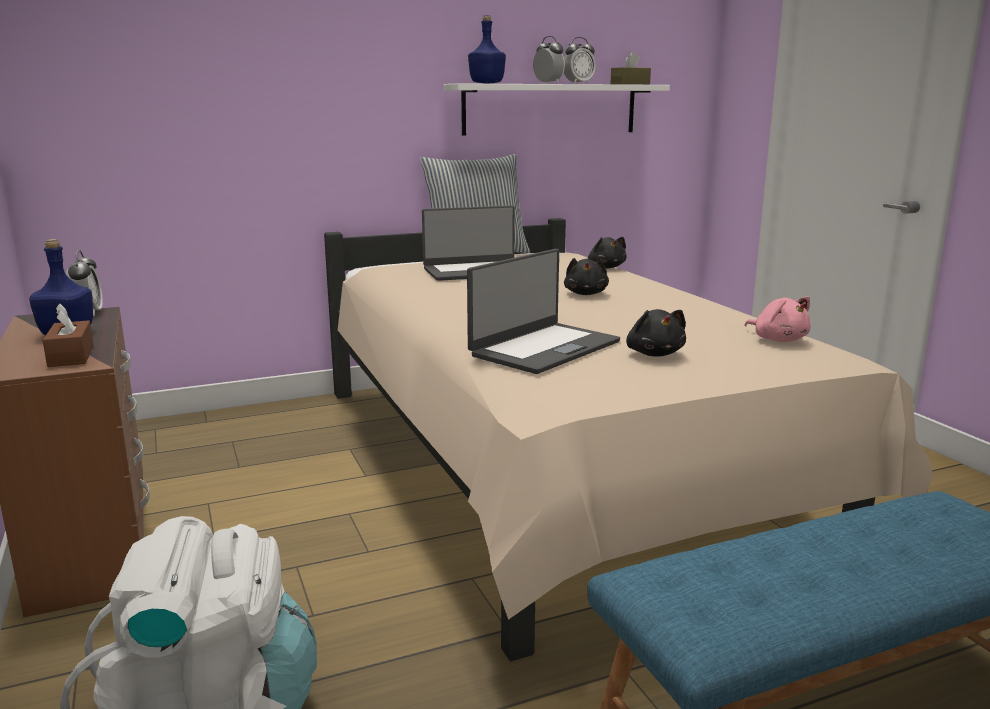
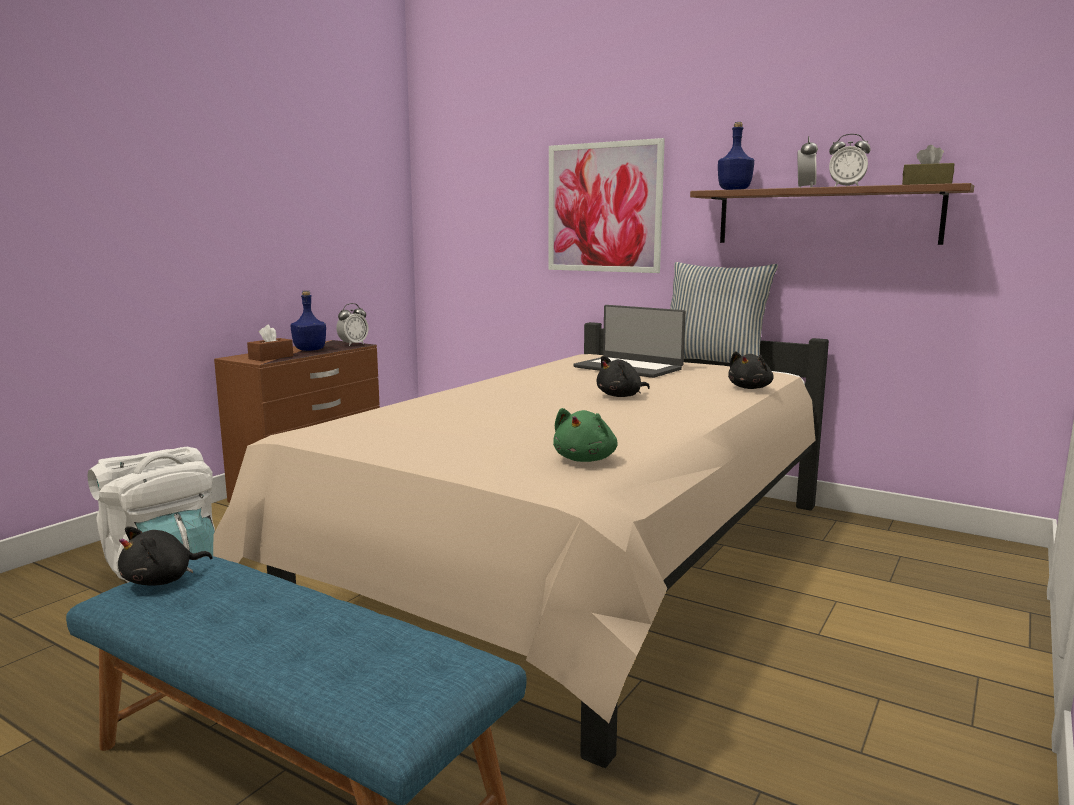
camera: 55 degrees right, 5 degrees down
(328, 98) = (604, 207): none -> picture
(544, 348) = (425, 411): laptop -> none
(550, 109) = (826, 216): white shelf -> brown shelf
(654, 354) = (458, 434): black plush toy -> black plush toy (162, 580)
(778, 340) = (586, 459): pink plush toy -> green plush toy

